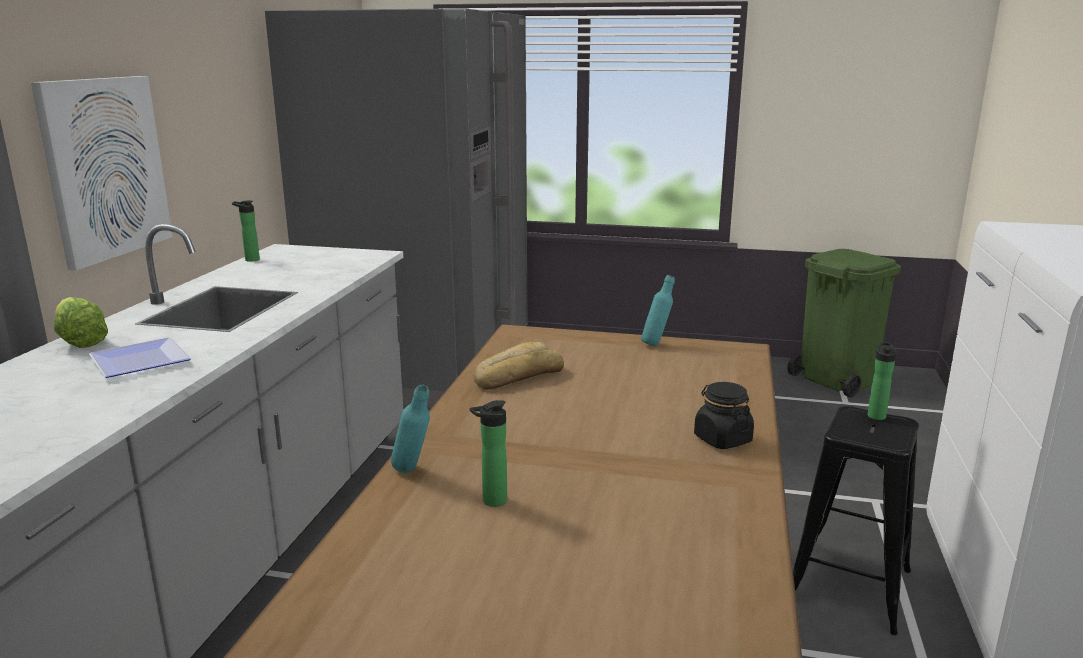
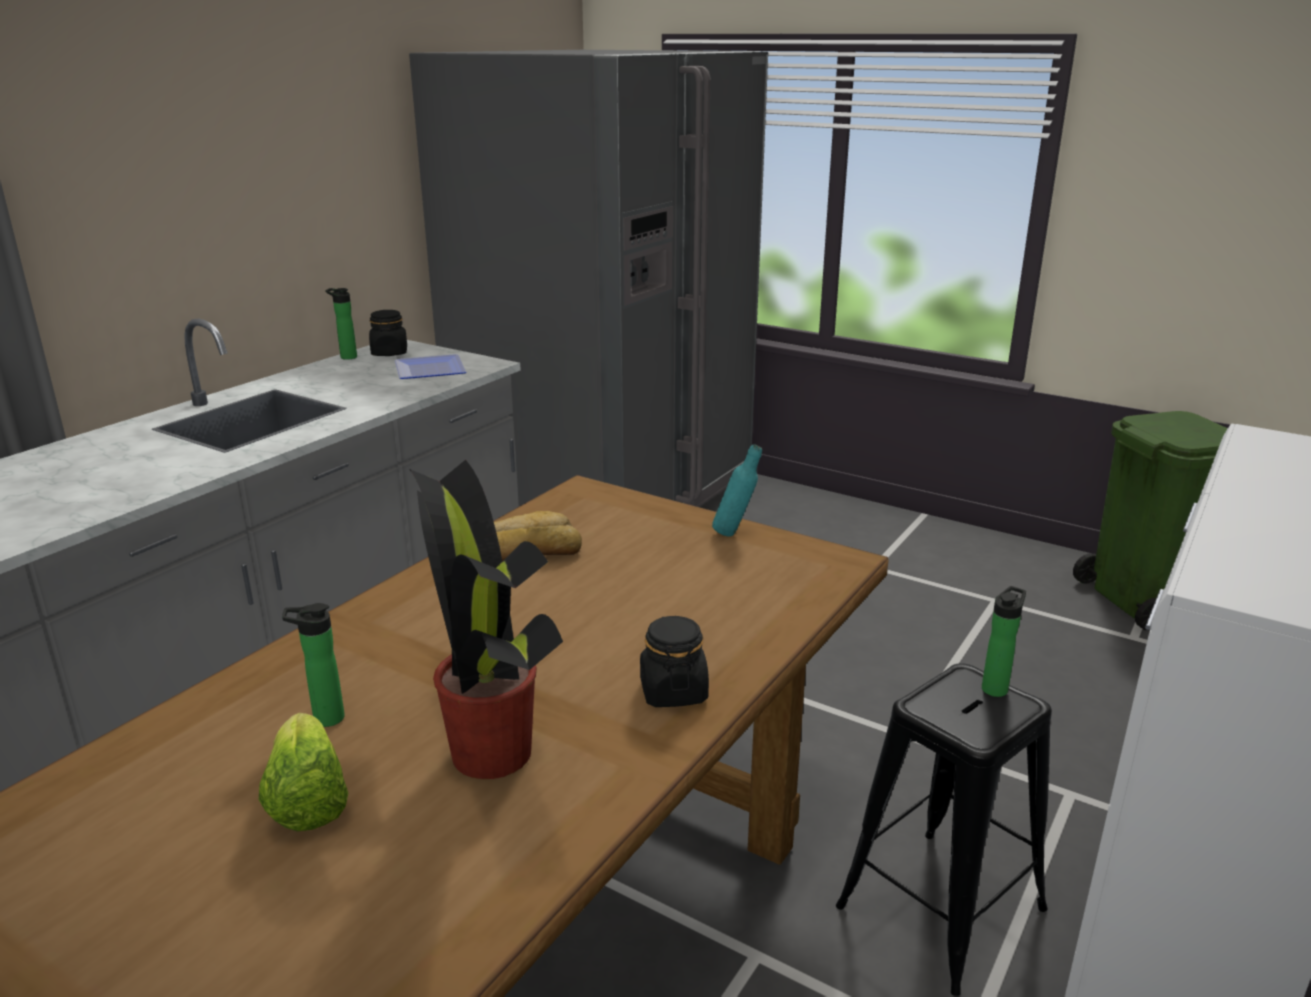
camera: 20 degrees right, 5 degrees up
(81, 341) = (82, 444): lettuce -> lettuce (308, 799)
(105, 168) = (163, 248): picture -> none
(136, 361) = (102, 478): plate -> plate (427, 370)
(285, 254) = (389, 353): none -> black jar
(413, 472) = (283, 662): turquoise bottle -> none
(639, 495) = (491, 749): none -> potted plant

